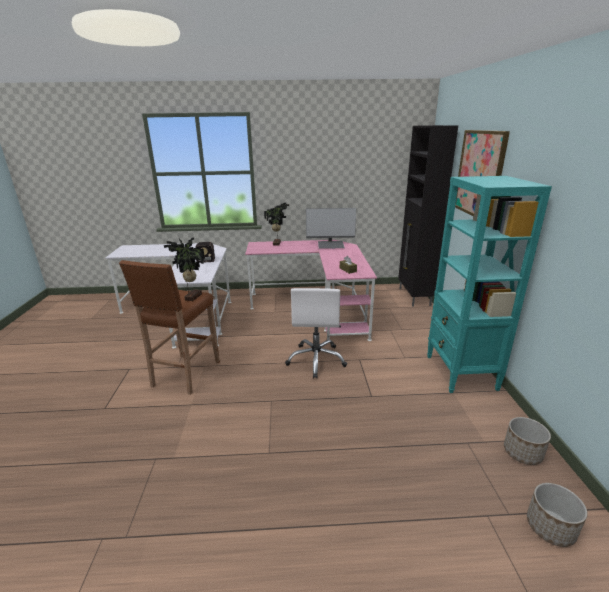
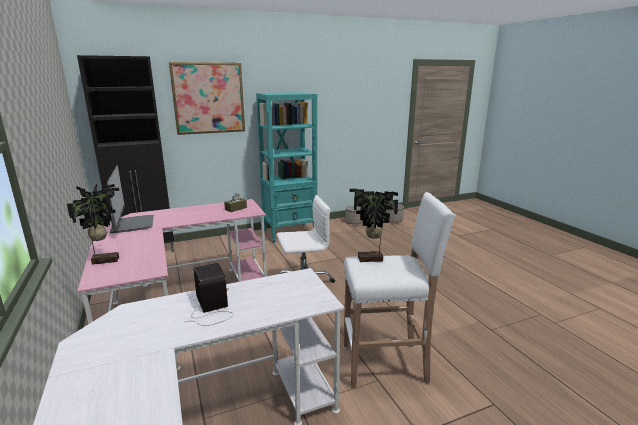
camera: 110 degrees left, 5 degrees down
(185, 374) = (386, 364): brown stool -> white stool

